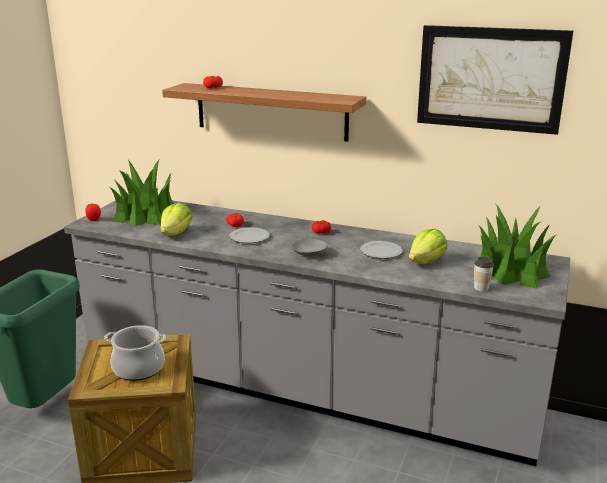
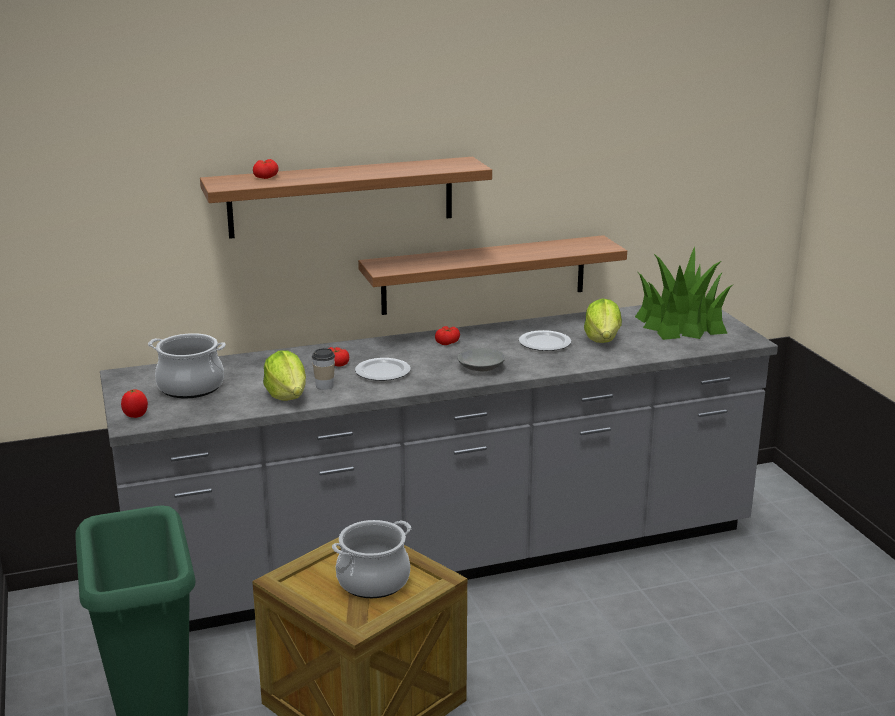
camera: 40 degrees left, 0 degrees up
(145, 214) = (191, 387): potted plant -> cooking pot
(373, 191) = (484, 275): none -> shelf
(481, 288) = (687, 347): cup -> cup (324, 386)
(490, 78) = (613, 115): picture -> none

